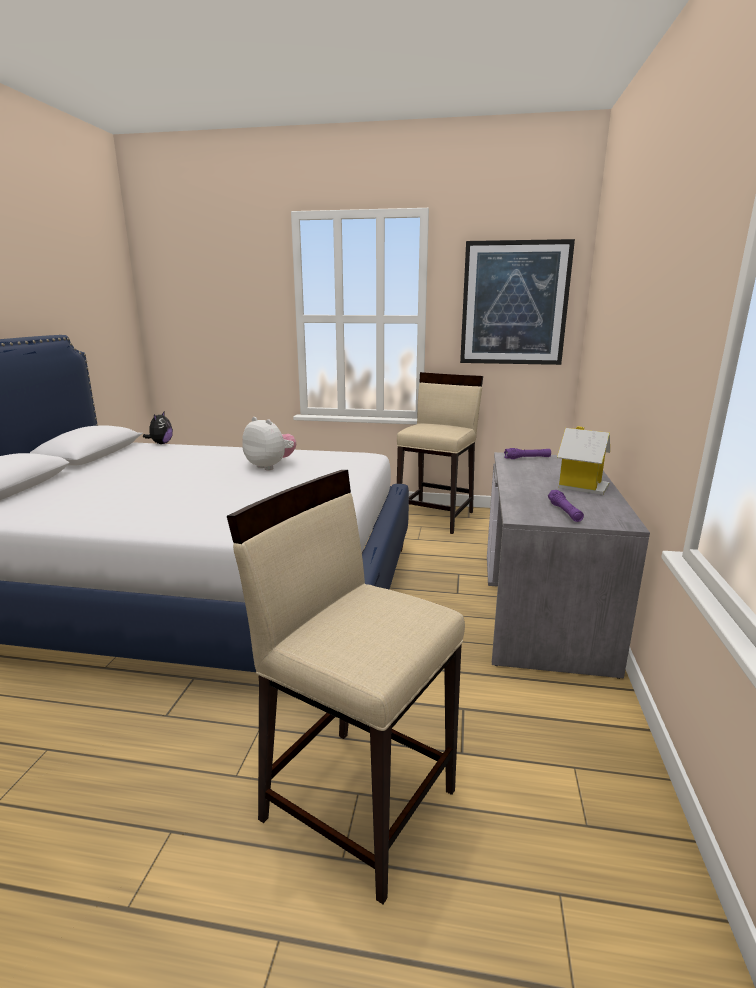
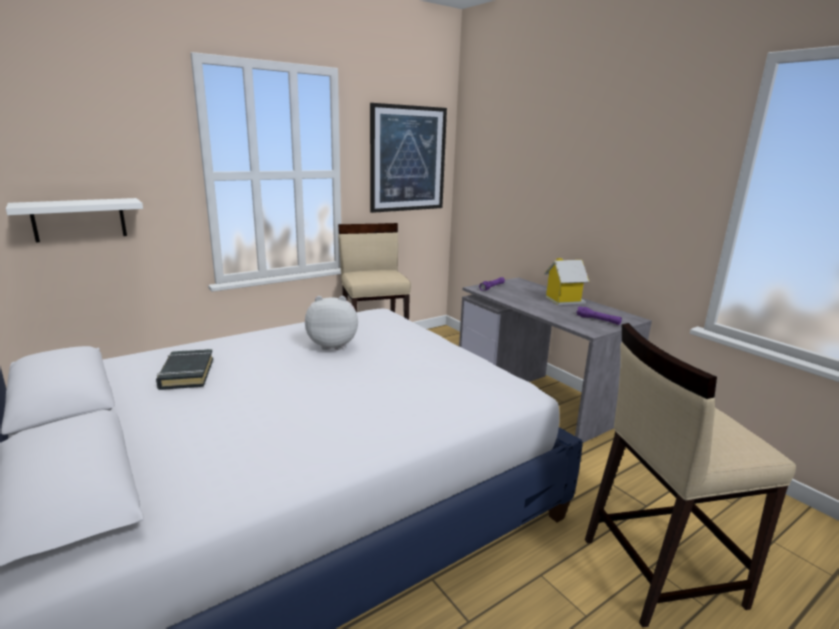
camera: 45 degrees left, 0 degrees up
(157, 459) = (186, 374): none -> black book
(161, 443) = (129, 355): plush toy -> none
(209, 349) = (79, 219): none -> white shelf

